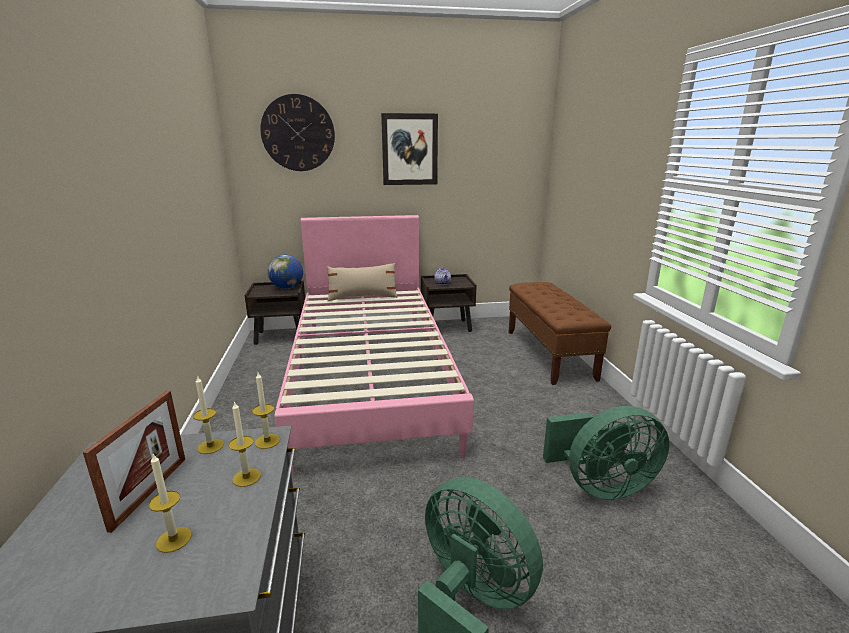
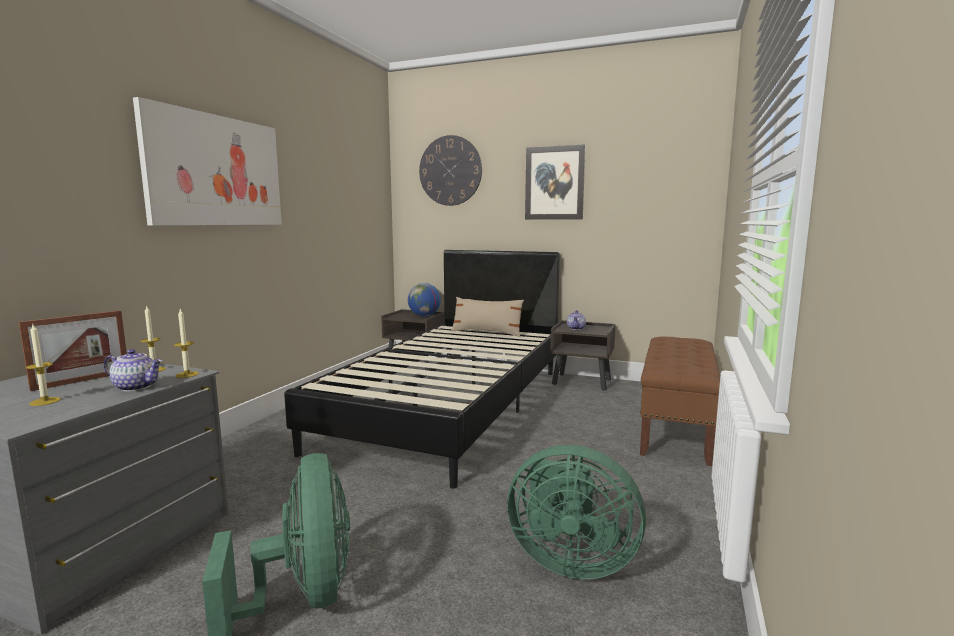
camera: 30 degrees right, 10 degrees down
(117, 164) = (216, 171): none -> picture
(246, 477) = (137, 387): candle -> teapot
(370, 376) = (451, 405): pink bed -> black bed

